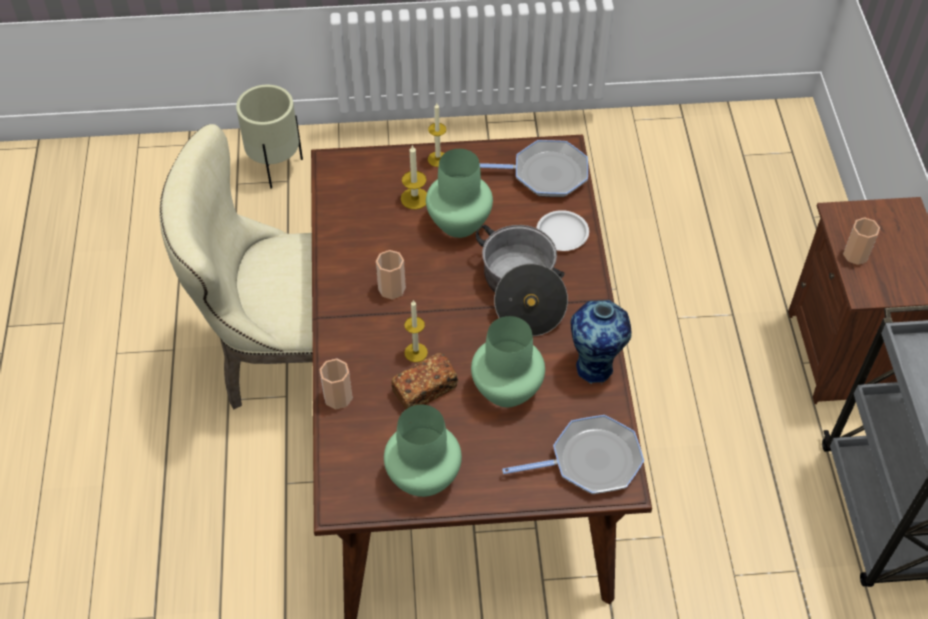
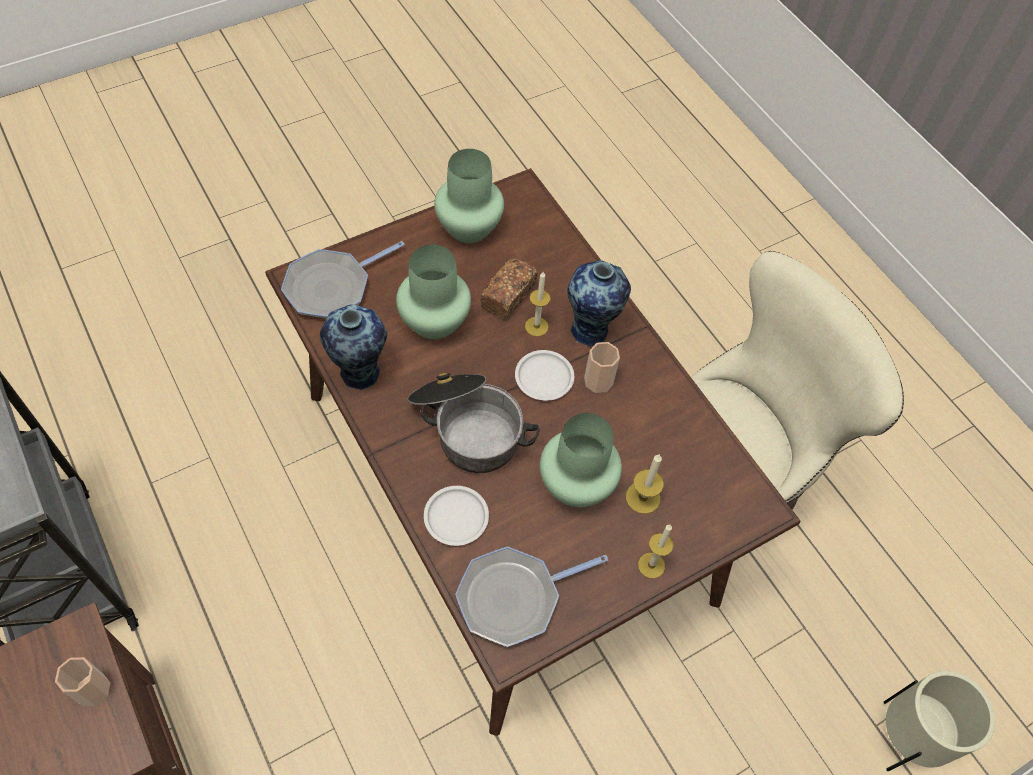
camera: 150 degrees right, 5 degrees up
(338, 397) = (579, 264): cup -> none
(369, 332) = (591, 329): none -> vase
(436, 307) = (543, 377): none -> white plate

